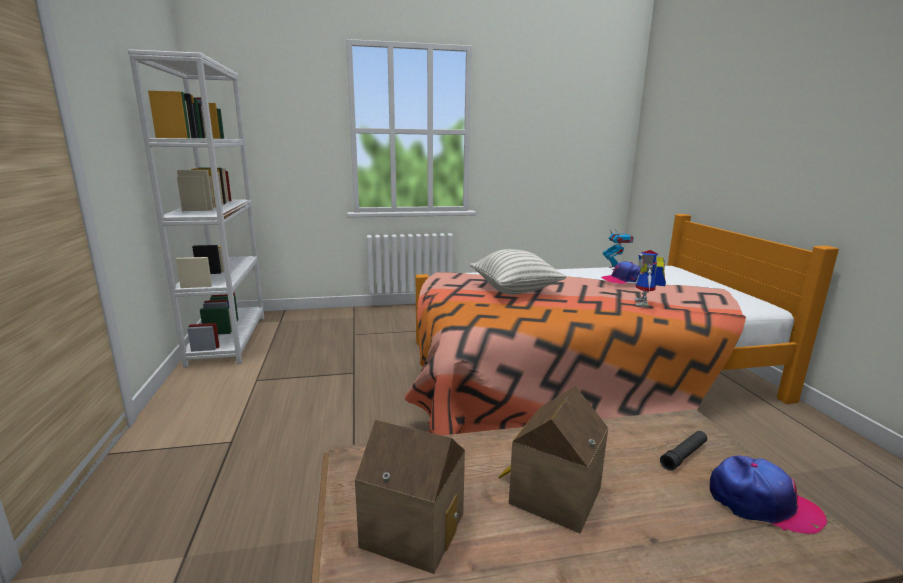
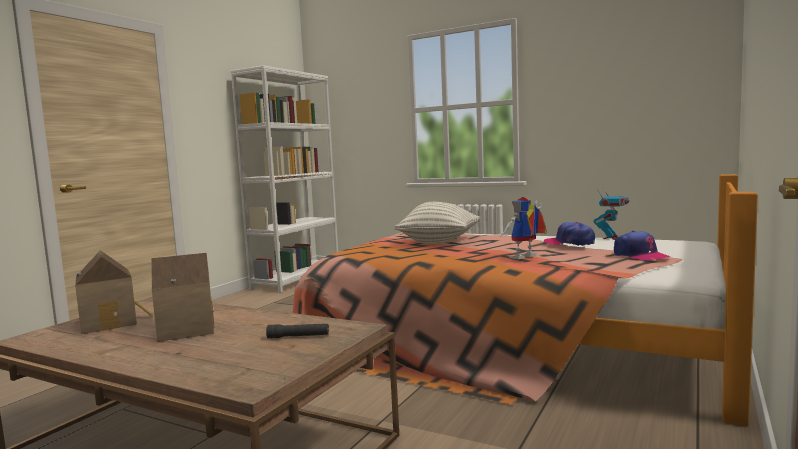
camera: 40 degrees right, 10 degrees down
(762, 503) = (272, 362): cap -> cap (640, 256)

